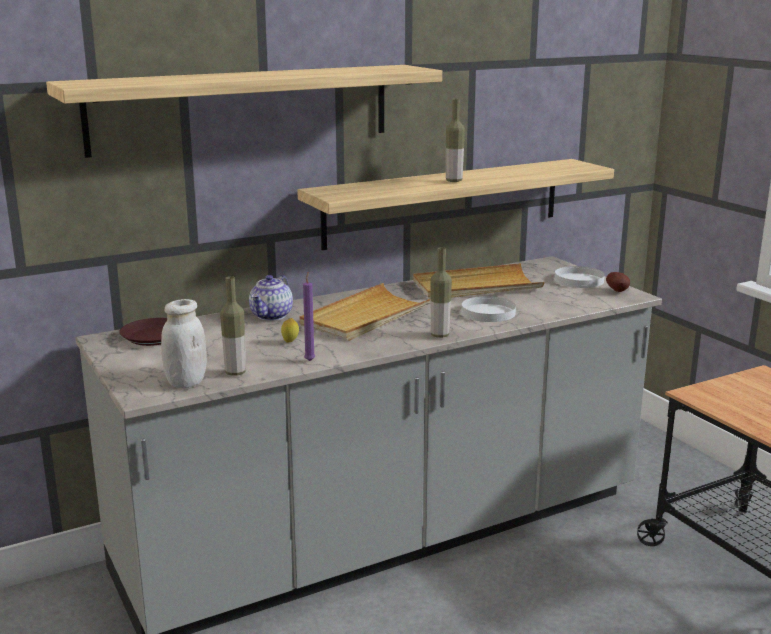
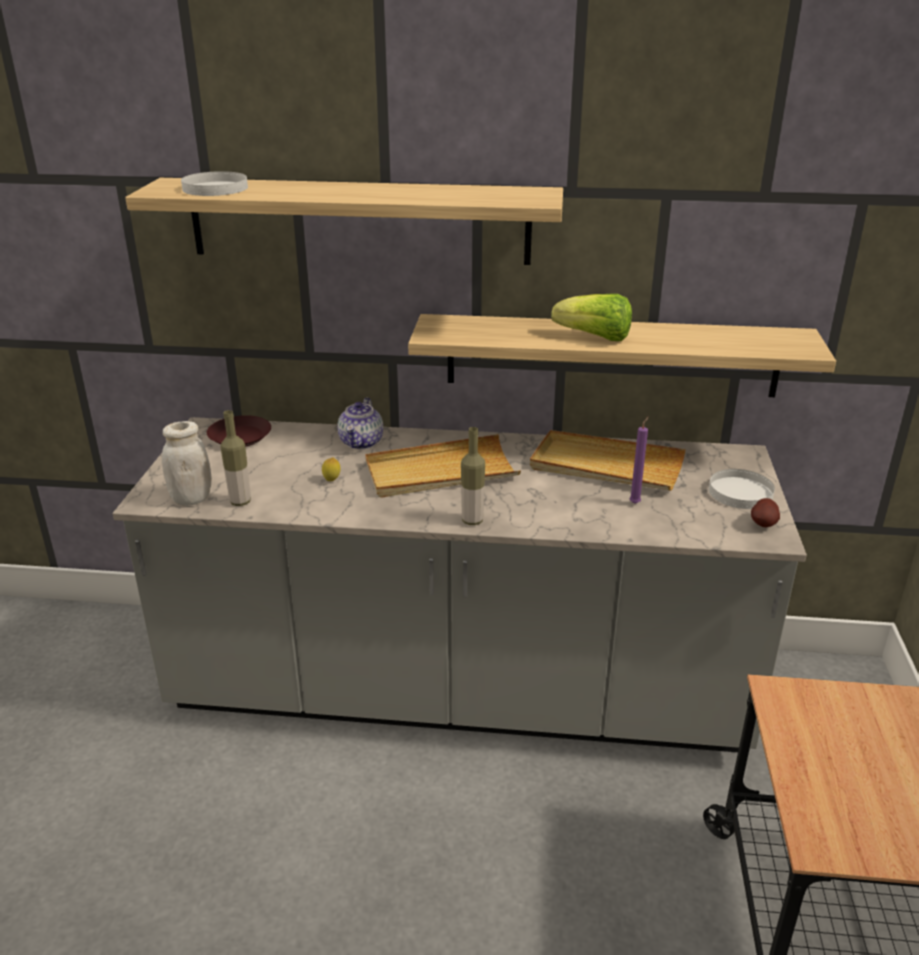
camera: 35 degrees right, 10 degrees up
(272, 316) = (362, 442): teapot -> teapot turned 45 degrees counterclockwise
(310, 360) = (316, 509): purple candle -> purple candle (635, 503)
(454, 181) = (595, 338): bottle -> lettuce
(488, 312) = (566, 507): white plate -> white plate (215, 188)

